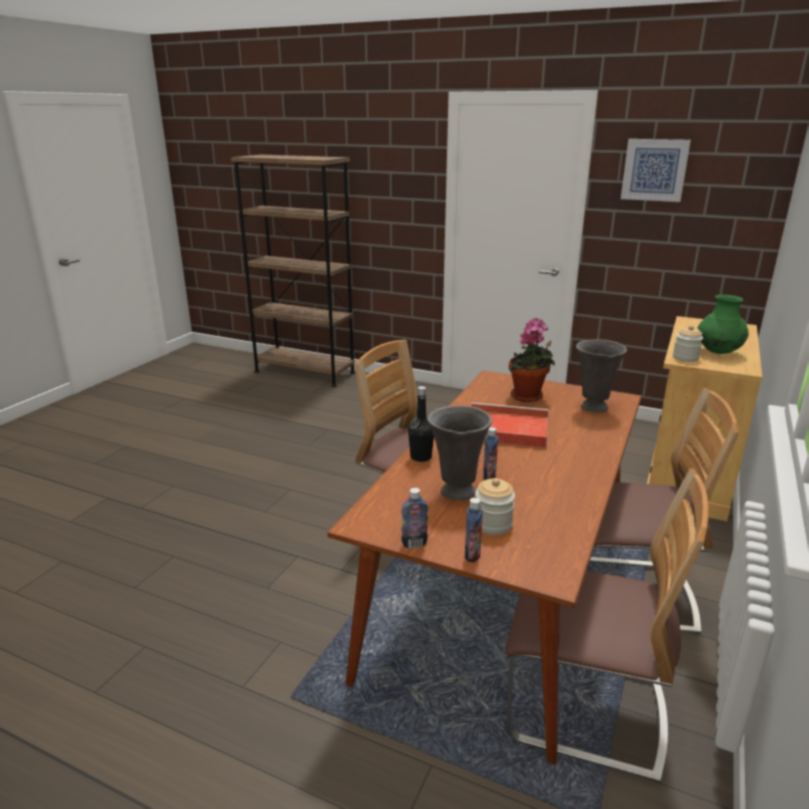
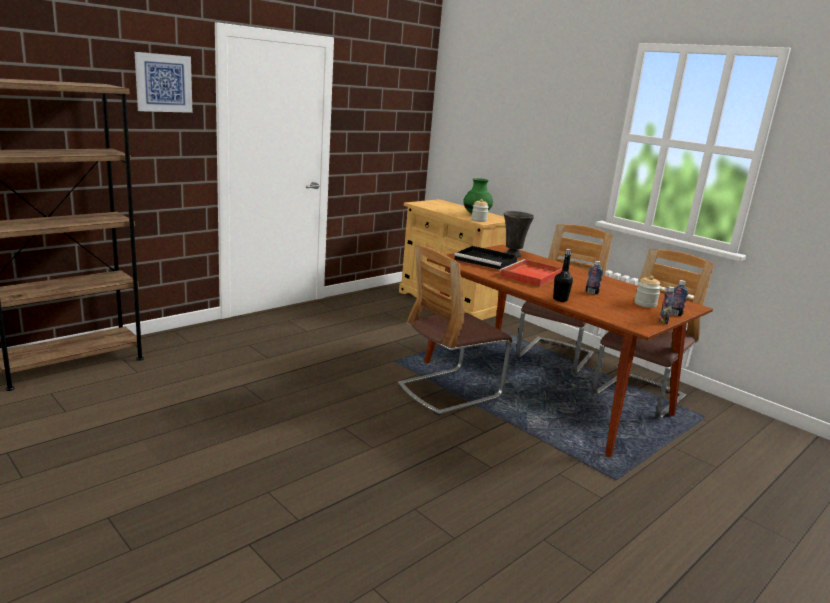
camera: 70 degrees left, 5 degrees down
(456, 492) = (608, 302): grey vase -> none
(528, 397) = (486, 261): potted plant -> black tray
(654, 170) = (369, 100): picture -> picture (163, 83)

